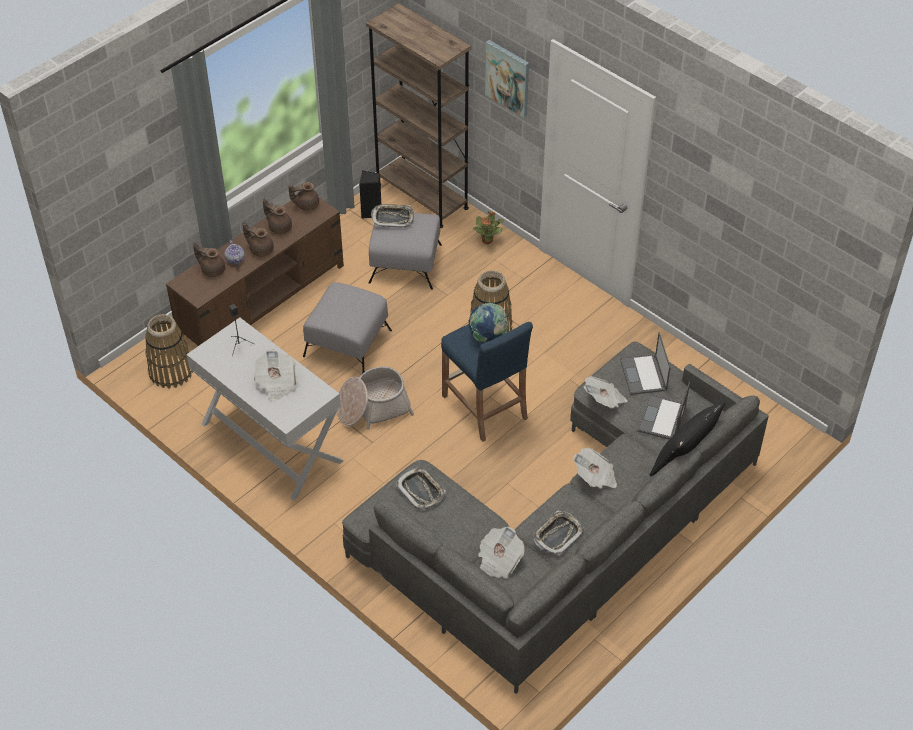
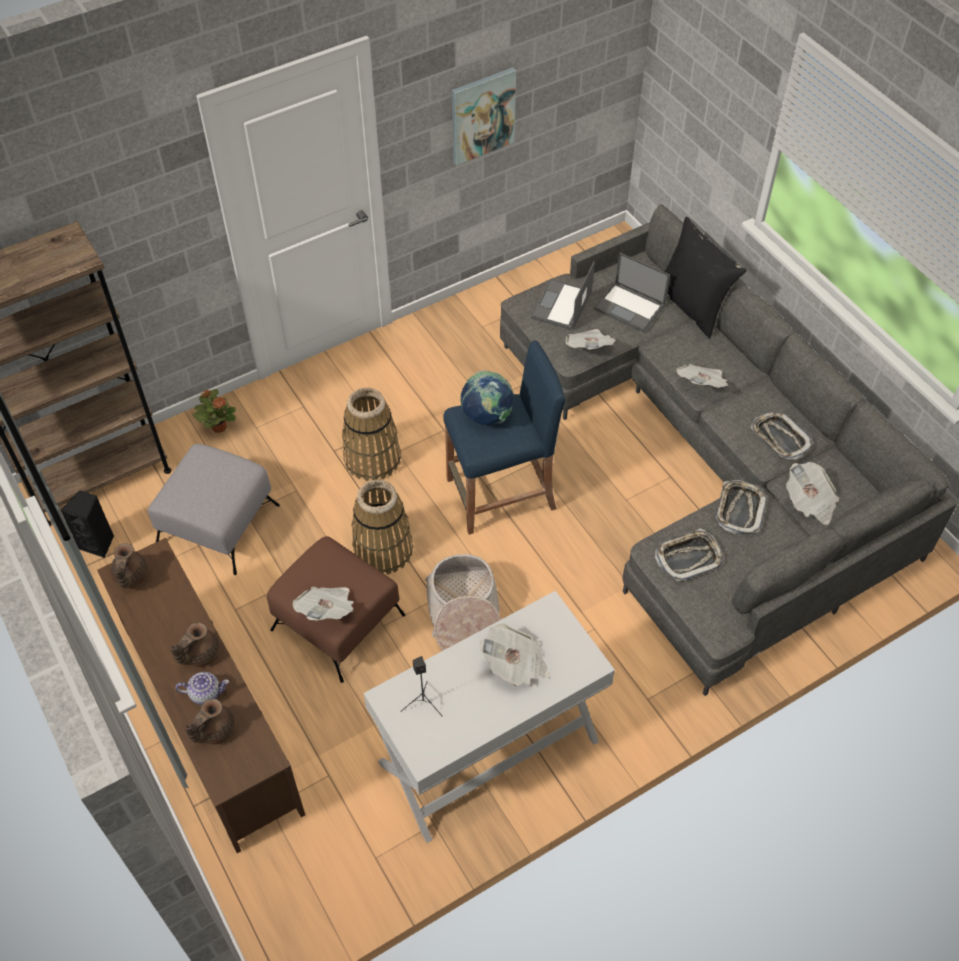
camera: 75 degrees left, 5 degrees up
(171, 371) = (305, 872): basket -> basket (382, 549)
(279, 227) = (162, 621): brown teapot -> none
(323, 311) = (327, 610): none -> newspaper
(348, 342) = (337, 621): grey ottoman -> brown ottoman
(393, 218) = (181, 492): tray -> tray (739, 510)
(508, 78) = (146, 213): picture -> picture (482, 115)
(643, 375) = (561, 306): laptop -> laptop turned 105 degrees clockwise

